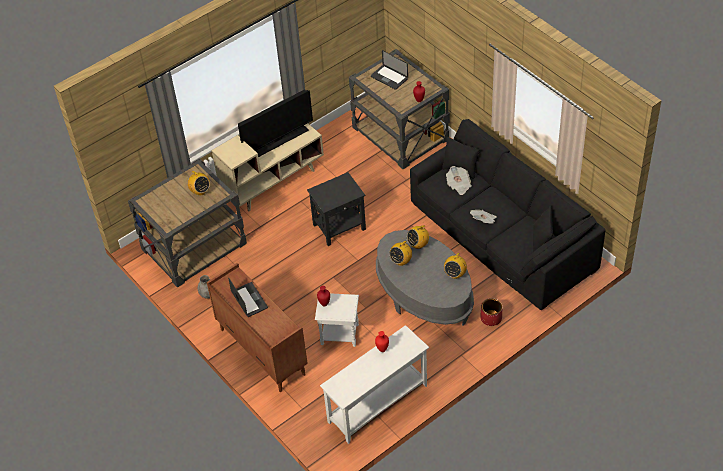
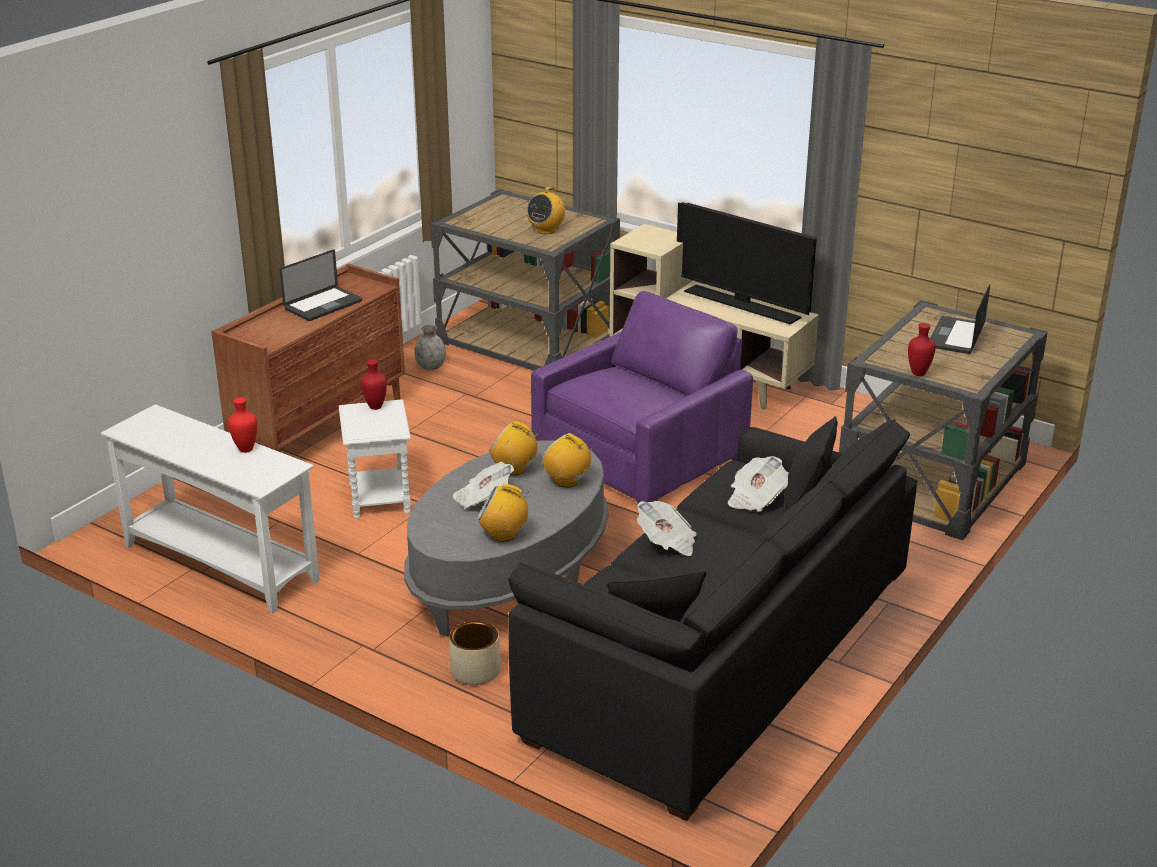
camera: 70 degrees right, 20 degrees down
(340, 227) = (640, 456): black side table -> purple armchair
(423, 276) = (483, 499): none -> newspaper
(491, 318) = (475, 671): red planter -> beige planter

